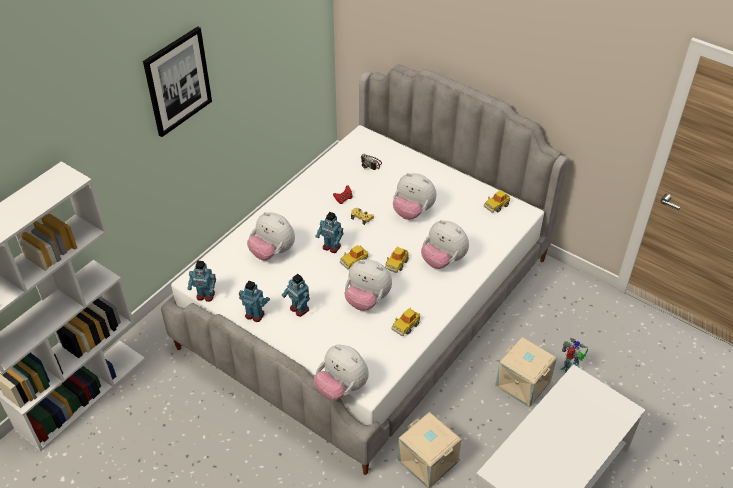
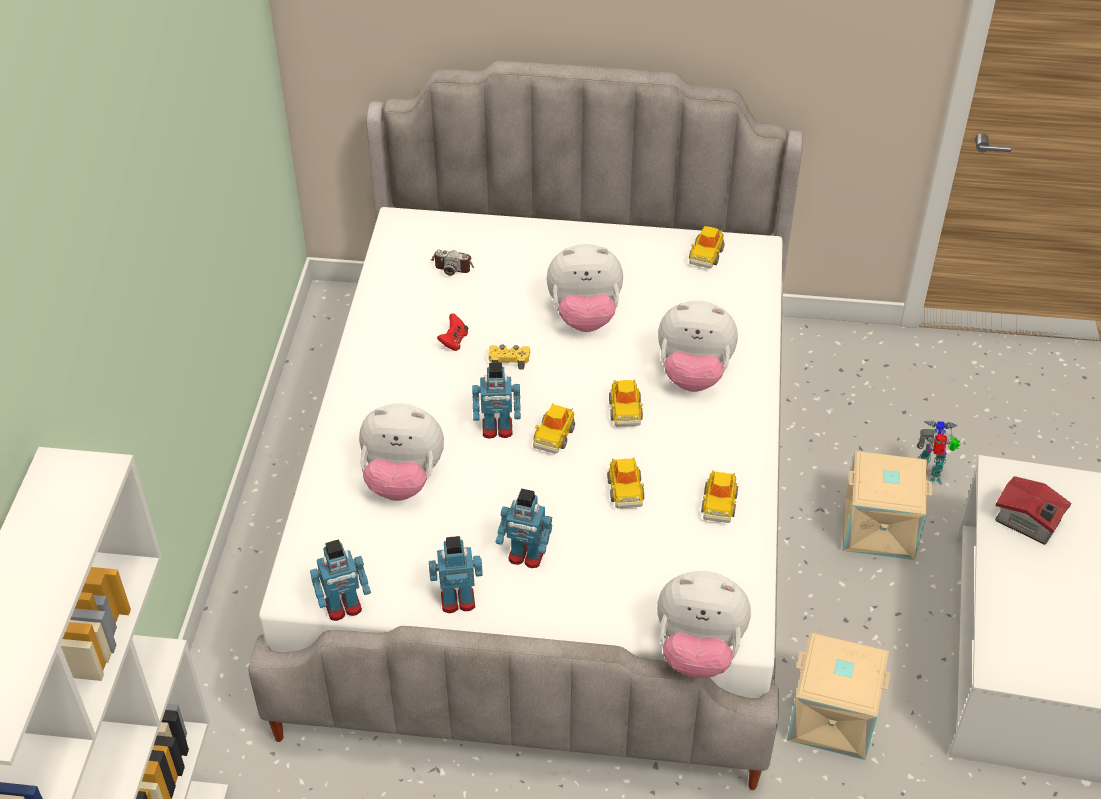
camera: 30 degrees left, 0 degrees up
(177, 81) = (138, 217): picture -> none
(367, 300) = (625, 490): plush toy -> toy car
(571, 409) = (1028, 523): none -> toy house

